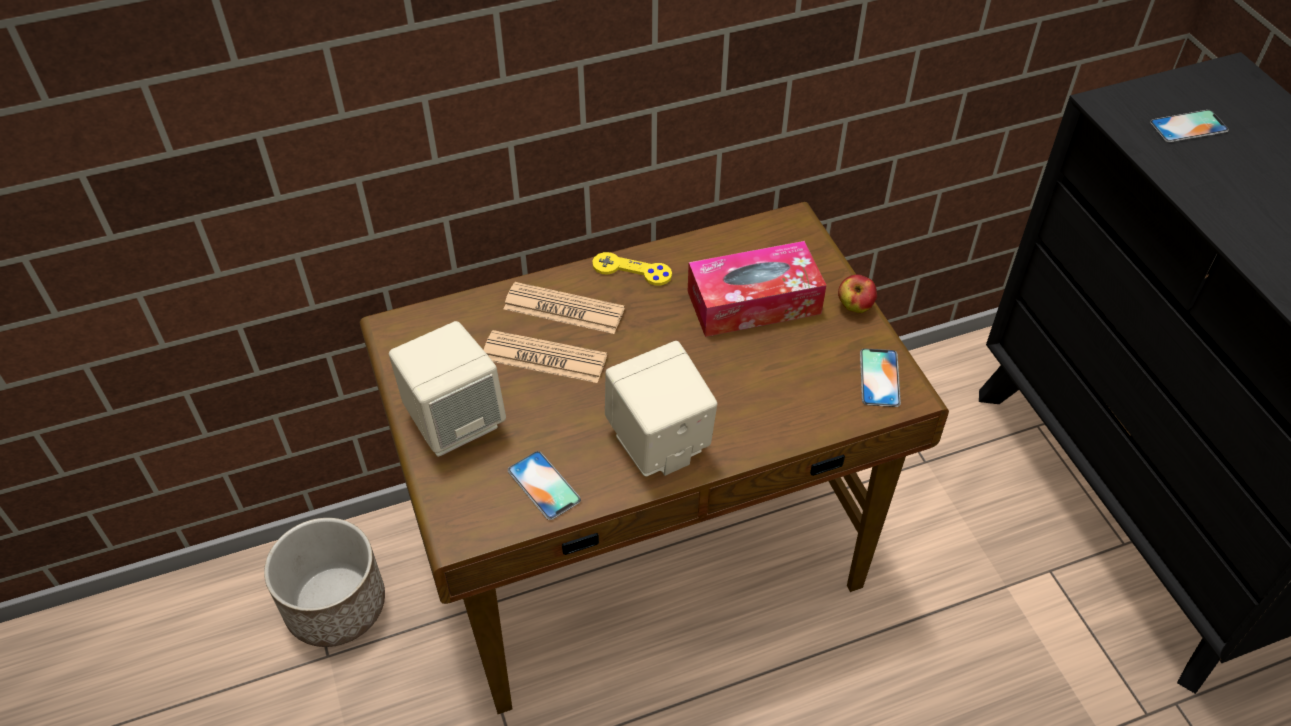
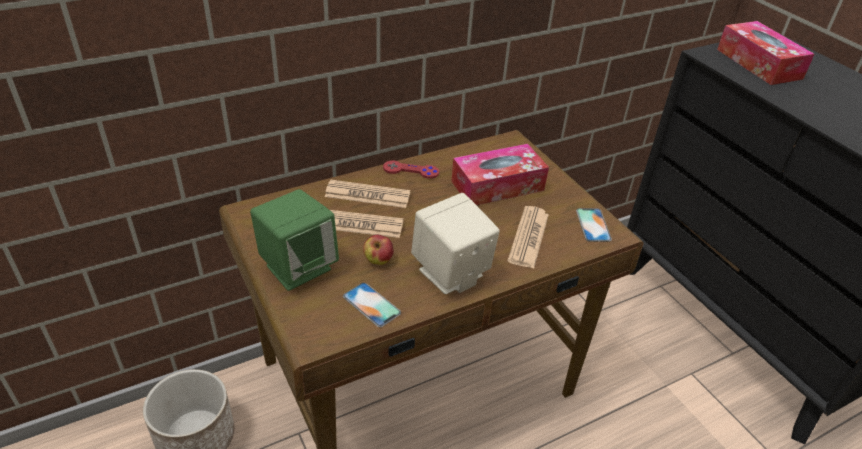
camera: 10 degrees left, 10 degrees down
(455, 421) = (298, 267): beige speaker -> green speaker
(632, 270) = (411, 171): yellow game controller -> red game controller
(780, 393) = (528, 237): none -> newspaper
(855, 306) = (565, 185): apple -> apple (378, 260)
(1188, 126) = (758, 64): phone -> tissue box

